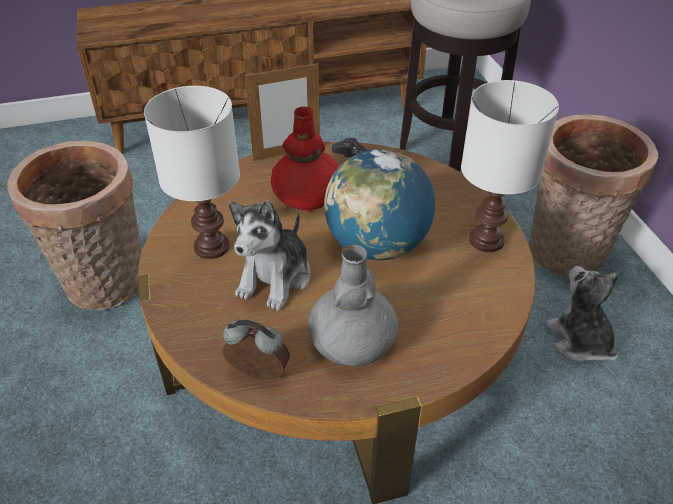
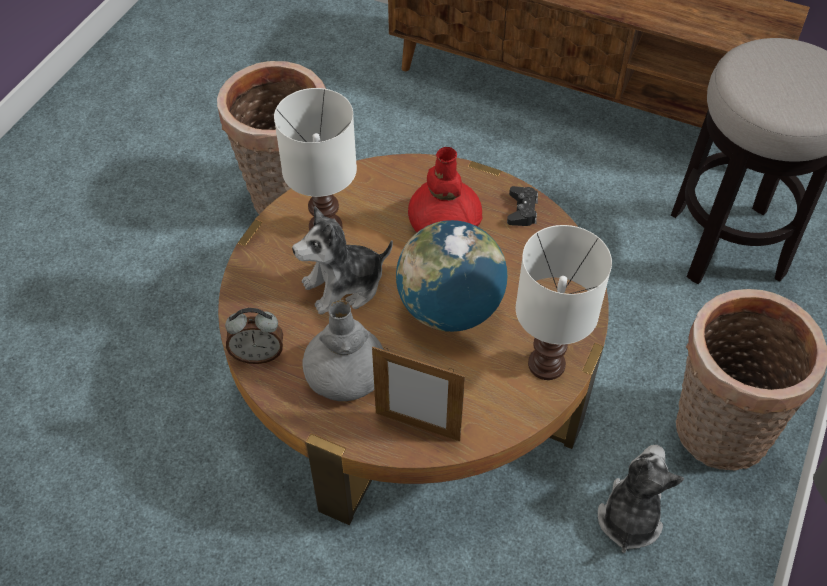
camera: 40 degrees right, 10 degrees up
(257, 375) = (258, 354): alarm clock -> alarm clock turned 120 degrees clockwise
(286, 153) = (470, 171): picture frame -> picture frame (417, 426)

